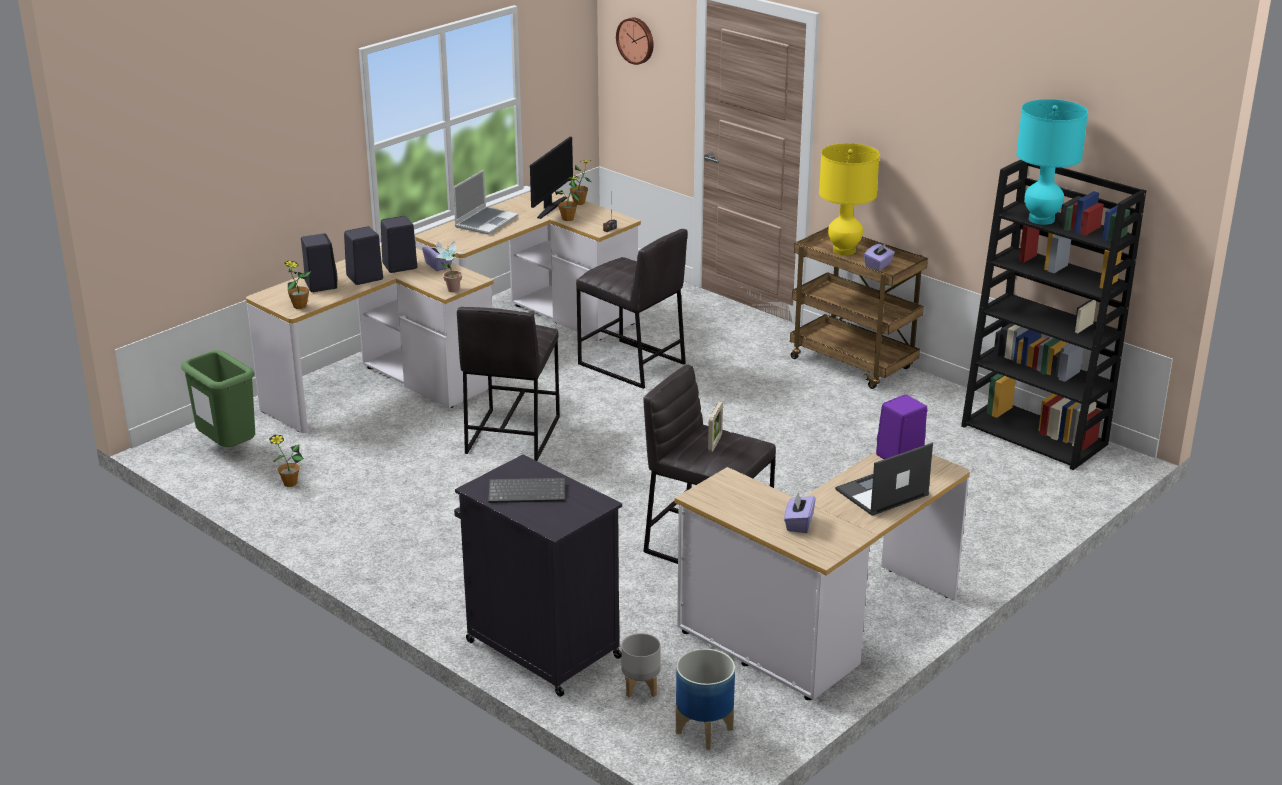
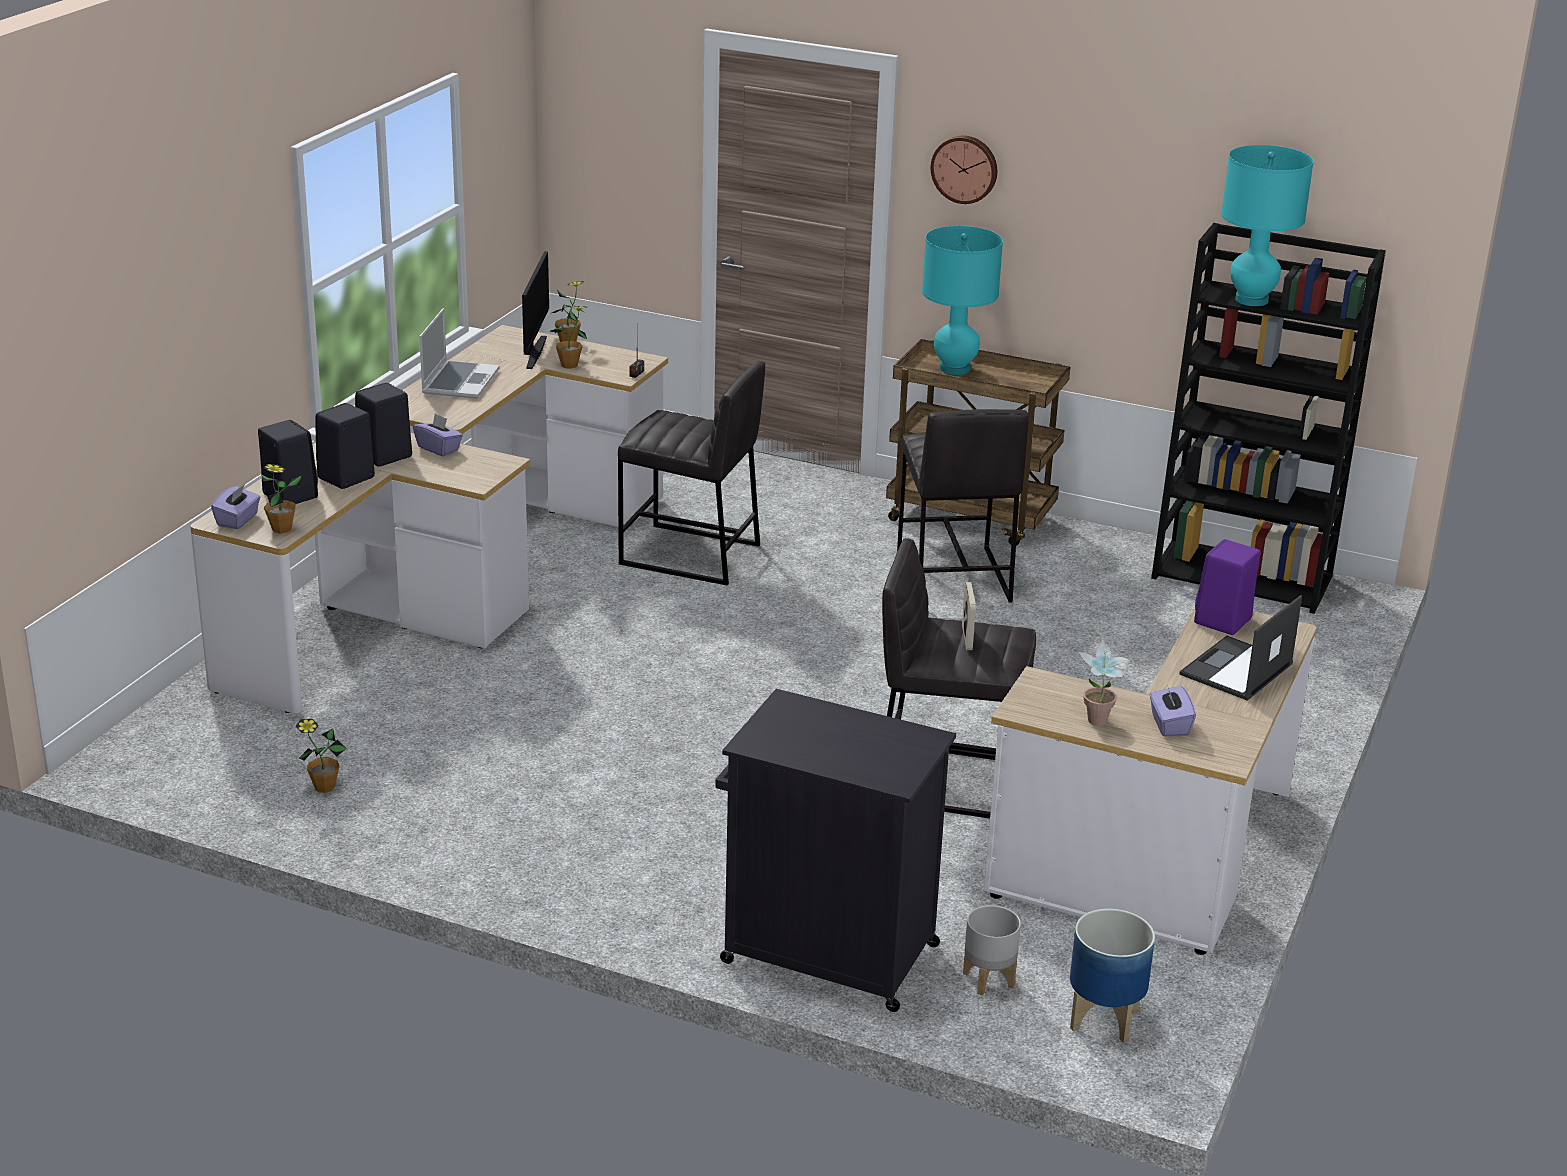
camera: 20 degrees left, 0 degrees up
(227, 449) = (197, 753): green trash can -> none
(451, 291) = (484, 482): potted plant -> potted plant (1097, 725)
(511, 435) = (593, 673): grey stool -> grey stool (952, 576)
(528, 492) = (823, 737): keyboard -> none
(636, 40) = (604, 111): wall clock -> wall clock (965, 168)
(844, 250) = (954, 369): yellow table lamp -> turquoise table lamp
(878, 266) = (1011, 383): purple tissue box -> purple tissue box (238, 520)

